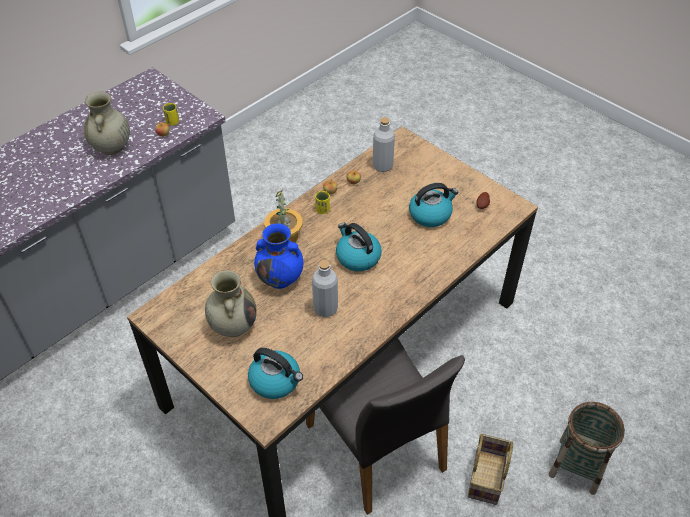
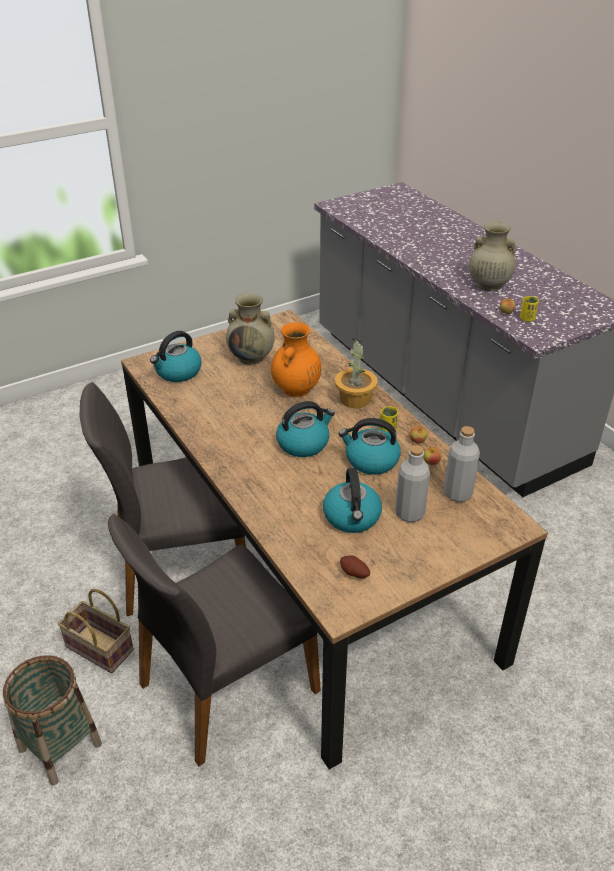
camera: 105 degrees right, 10 degrees down
(281, 278) = (296, 389): blue vase -> orange vase
(325, 308) = (243, 411): grey bottle -> grey bottle (409, 513)
(364, 214) = (371, 461): none -> kettle
(480, 375) = (225, 686): none -> grey chair

